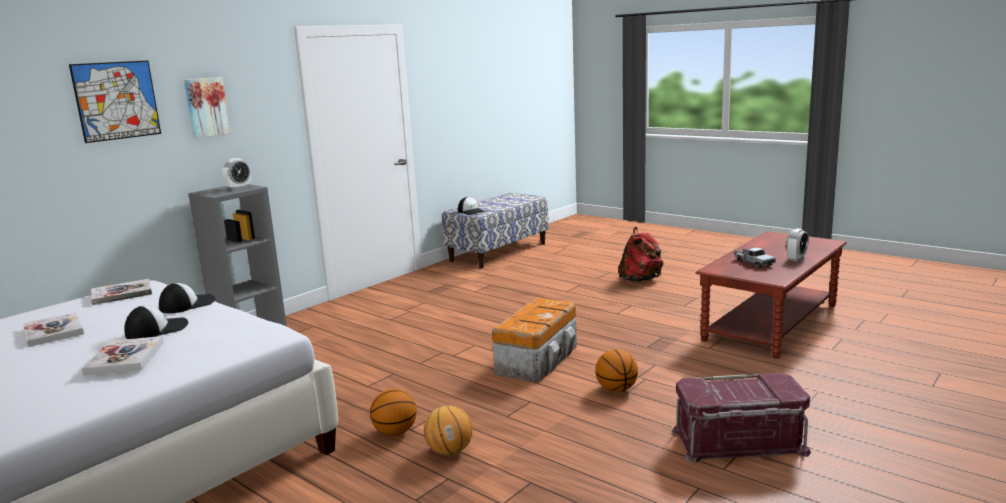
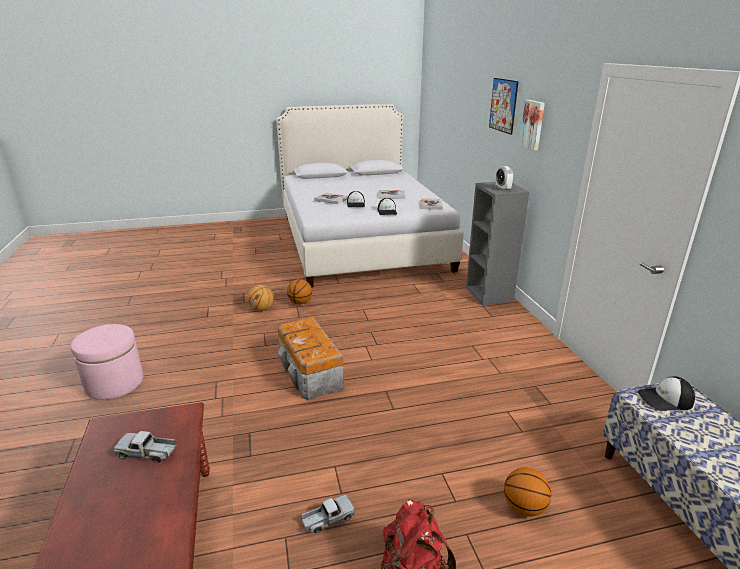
camera: 125 degrees right, 10 degrees up
(616, 389) = (225, 379): basketball -> basketball (524, 507)
(652, 302) = (328, 519): none -> toy truck
(739, 442) = (114, 383): red storage box -> pink ottoman
(796, 259) = (91, 497): alarm clock -> none

